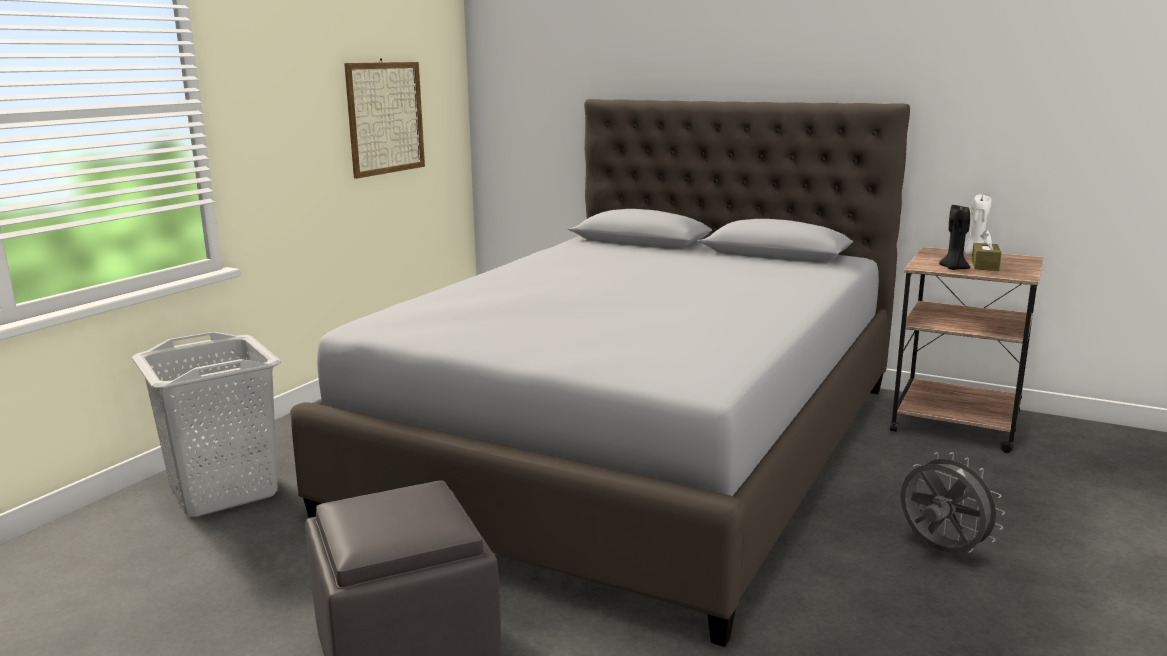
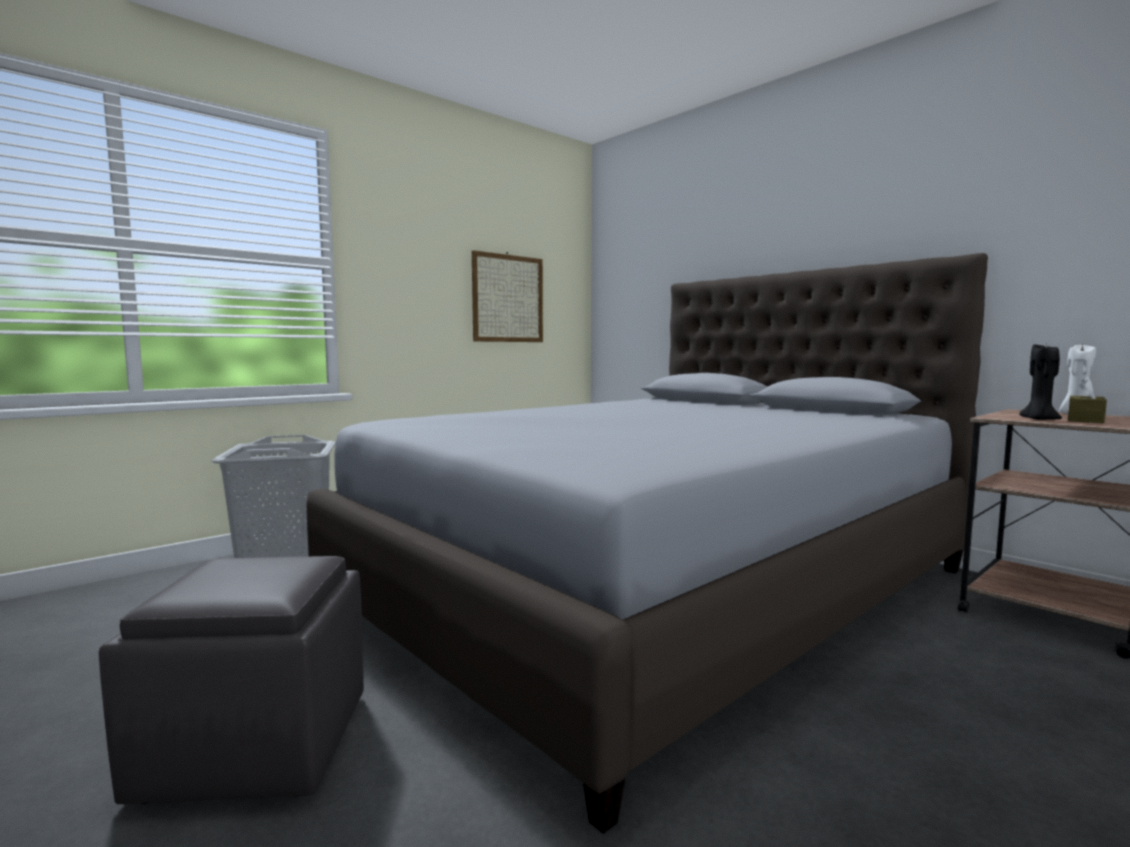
camera: 20 degrees right, 10 degrees down
(940, 551) = (988, 769): grey fan -> none

